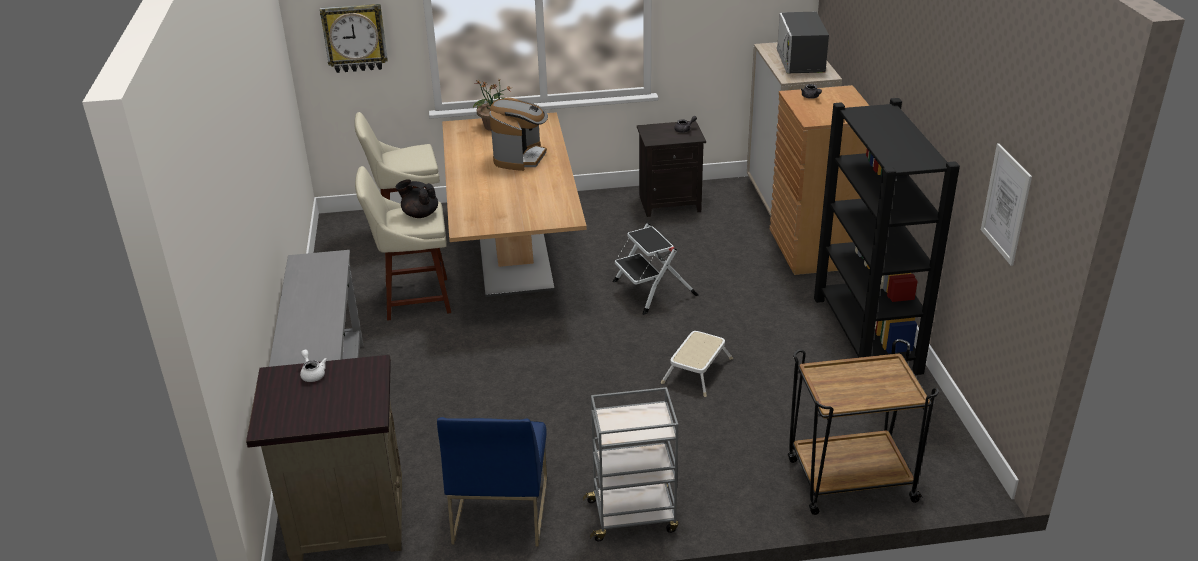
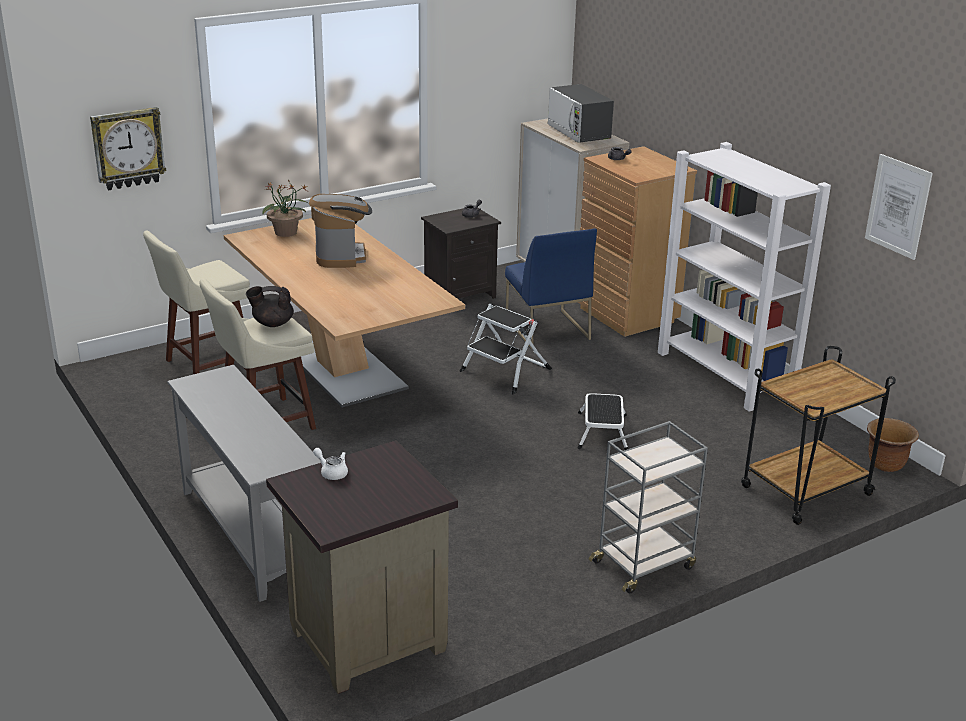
camera: 25 degrees left, 5 degrees down
(500, 510) = (515, 591): blue chair -> blue chair (546, 329)
(696, 370) = (602, 431): beige step ladder -> black step ladder
(866, 334) = (725, 373): black bookcase -> white bookcase
(960, 473) = (886, 465): none -> brown planter

